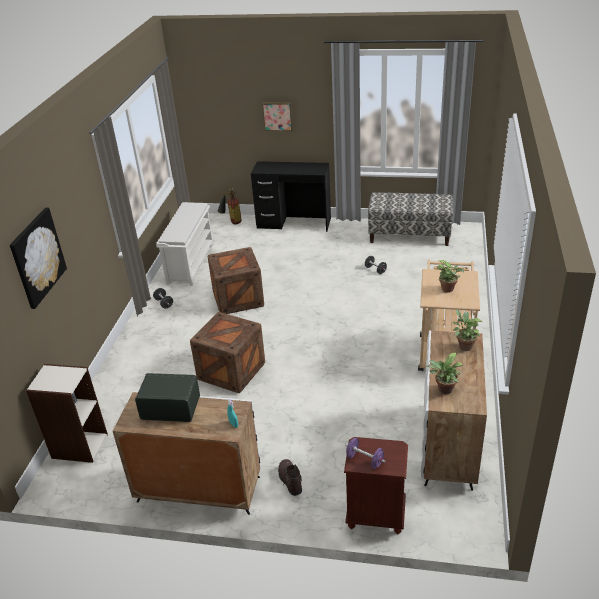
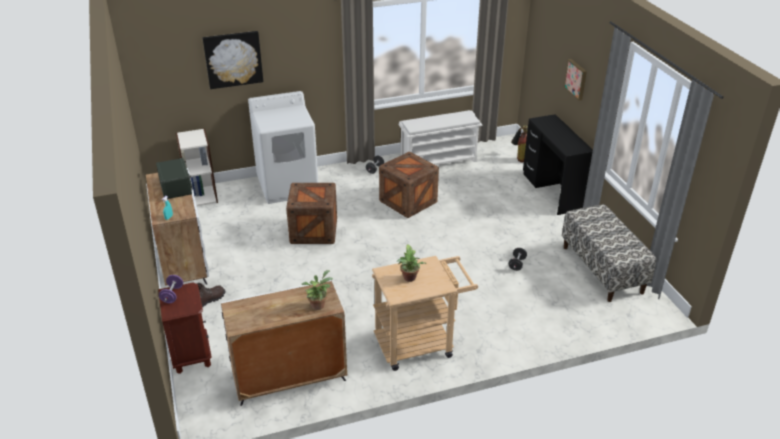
camera: 60 degrees right, 0 degrees up
(131, 369) = (288, 186): none -> white washing machine
(444, 390) = (250, 306): potted plant -> none

